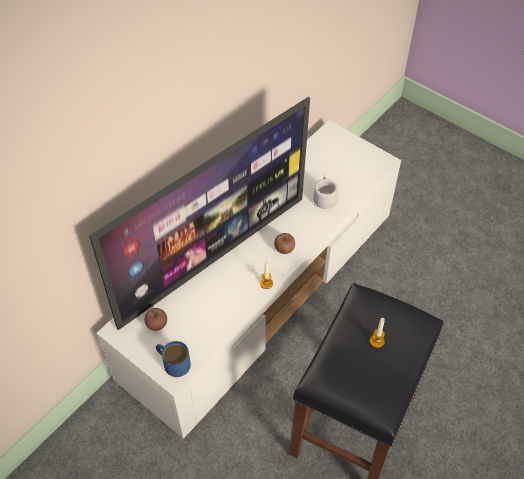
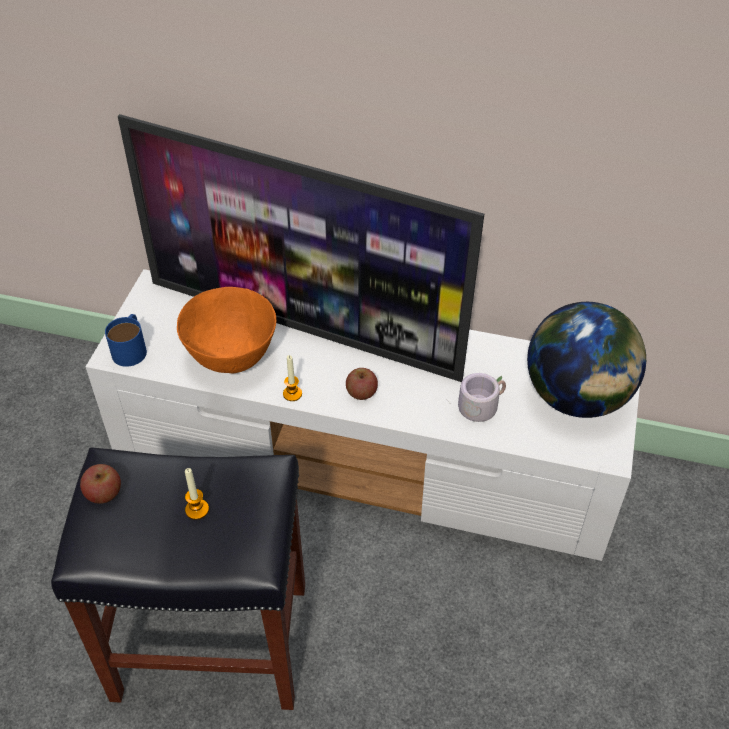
camera: 65 degrees right, 5 degrees down
(157, 324) = (178, 313): apple -> apple (104, 493)
(217, 305) = (233, 357): none -> orange bowl
(339, 156) = (577, 397): none -> globe

